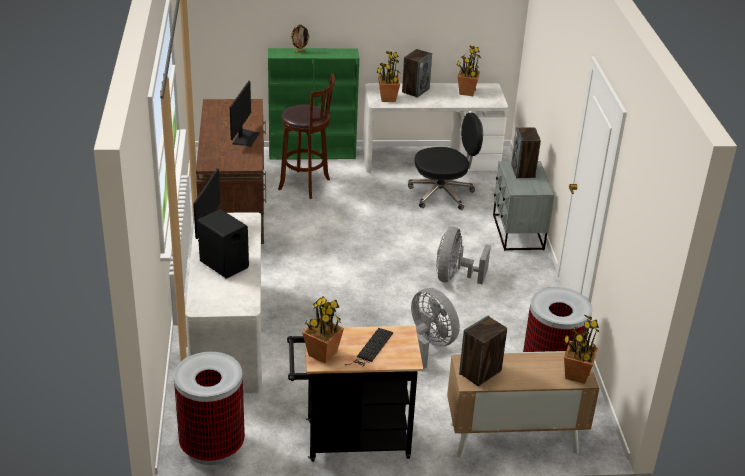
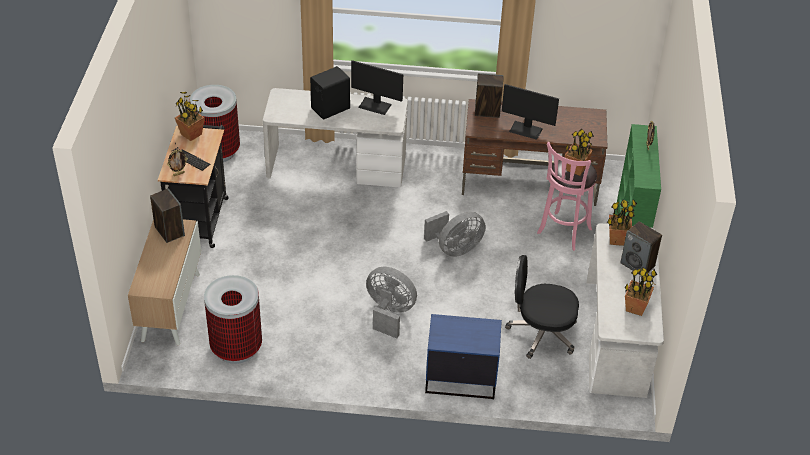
camera: 100 degrees right, 10 degrees up
(307, 185) = (563, 233): brown stool -> pink stool
(405, 352) = (178, 174): none -> picture frame
(428, 345) = (295, 277): grey fan -> grey fan (455, 249)
(442, 194) = (541, 333): black office chair -> black office chair turned 105 degrees clockwise
(517, 232) = (460, 379): grey nightstand -> blue nightstand
(523, 171) = (477, 335): speaker -> speaker (487, 111)
(576, 375) = (146, 285): potted plant -> potted plant (576, 169)

